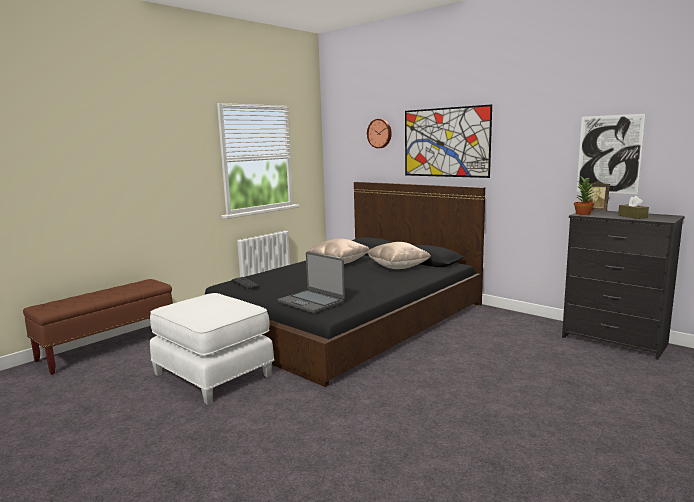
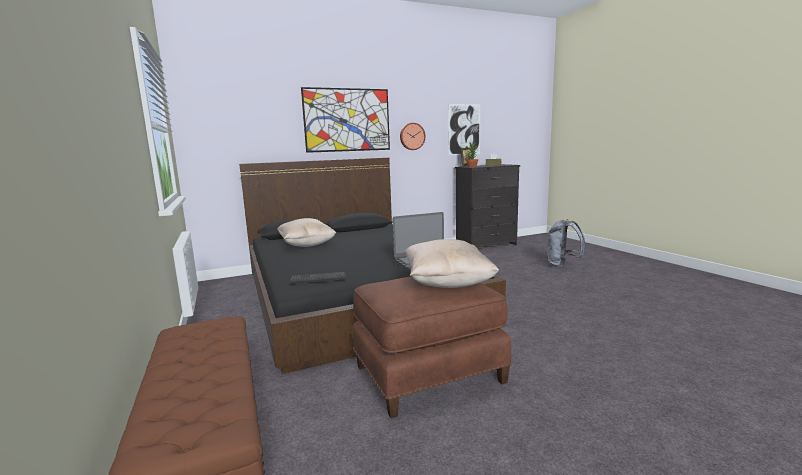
camera: 65 degrees left, 0 degrees up
(214, 374) = (428, 372): white ottoman -> brown ottoman
(380, 133) = (268, 109): wall clock -> wall clock (412, 136)
(398, 267) = (362, 234): beige pillow -> beige pillow (447, 283)
(592, 405) = (563, 265): none -> grey backpack

